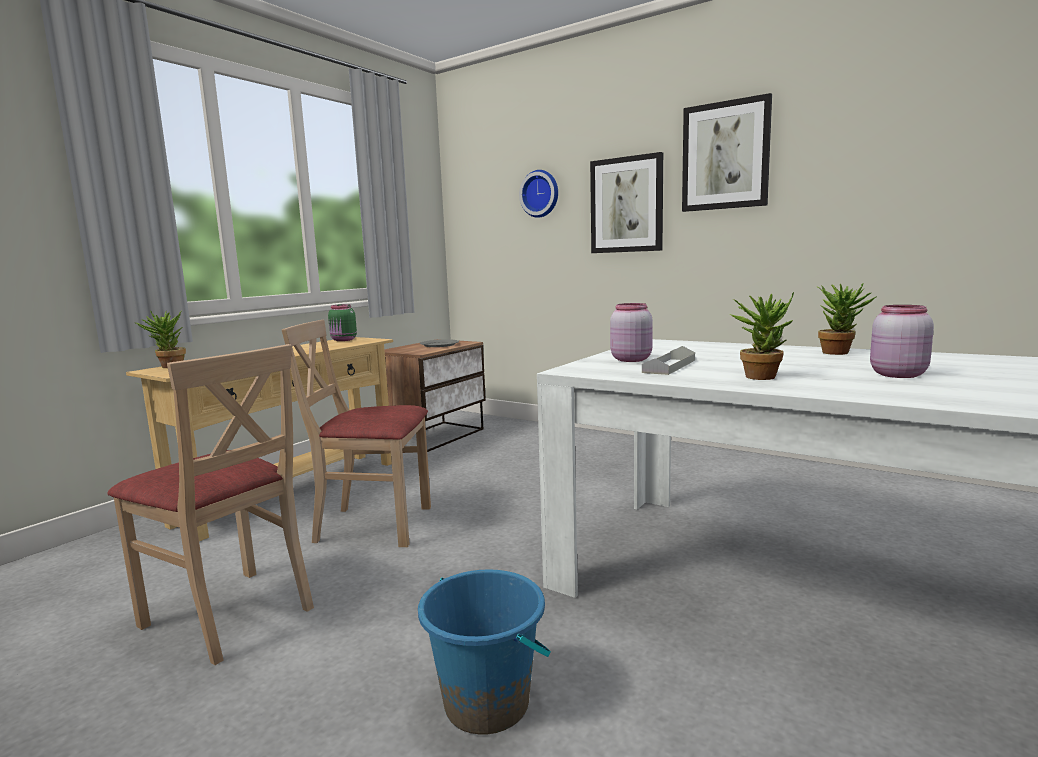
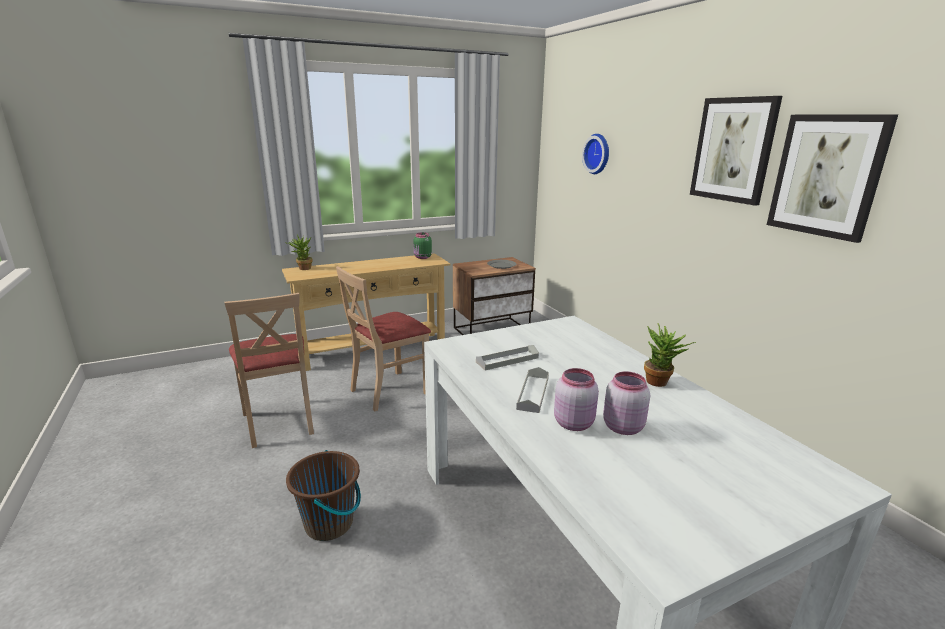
camera: 30 degrees right, 10 degrees up
(374, 525) = (389, 390): beige chair -> beige chair turned 75 degrees counterclockwise
(487, 703) = (329, 523): blue bucket -> brown bucket
(626, 205) = (653, 178): picture -> picture (826, 176)
(630, 359) = (503, 343): pink jar -> pink jar (573, 423)
(761, 376) = (533, 393): potted plant -> grey tray

